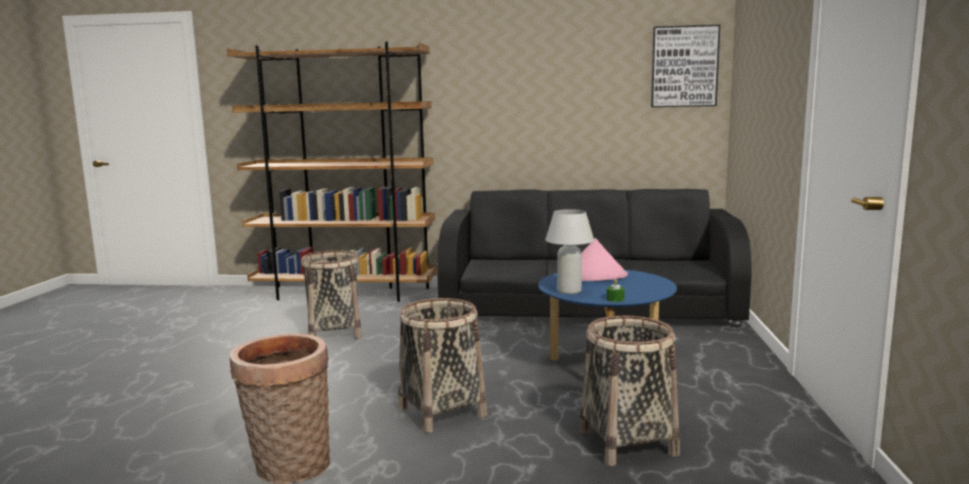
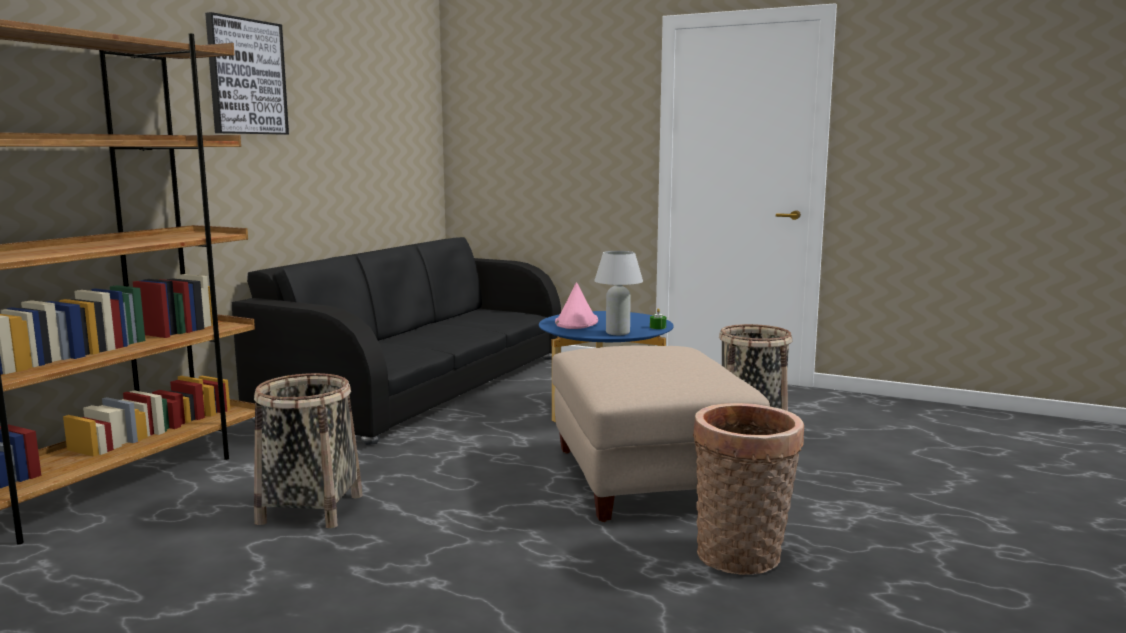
camera: 70 degrees left, 0 degrees up
(442, 411) = (647, 478): basket -> beige ottoman
(684, 66) = (415, 107): picture -> picture (246, 77)

